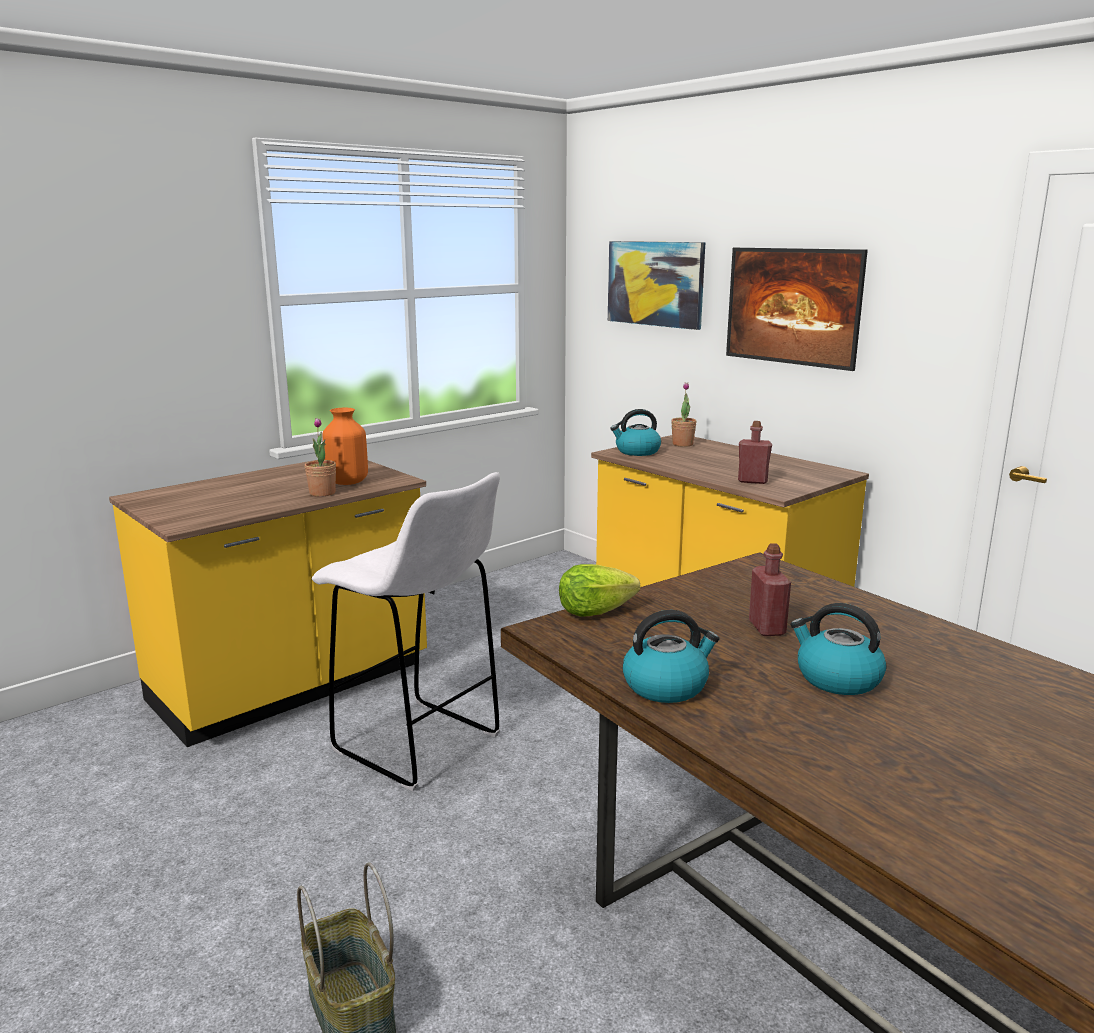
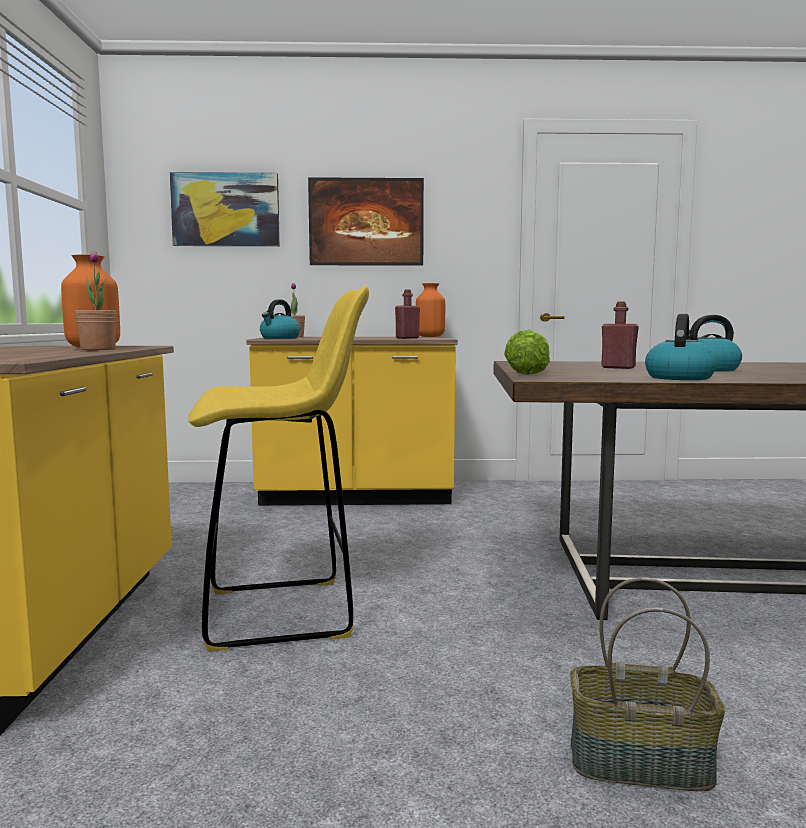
camera: 50 degrees left, 10 degrees down
(420, 745) = (284, 612): white stool -> yellow stool
(830, 473) = (430, 336): none -> orange vase

